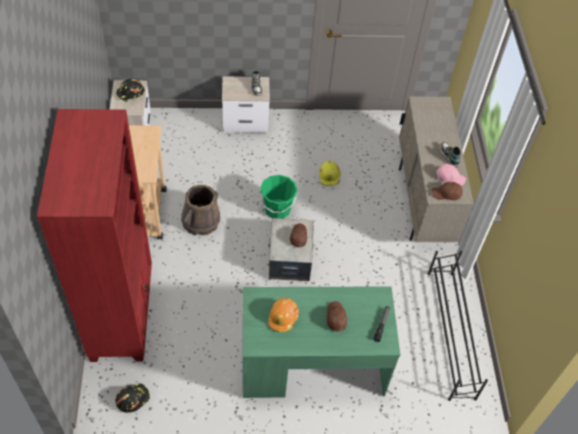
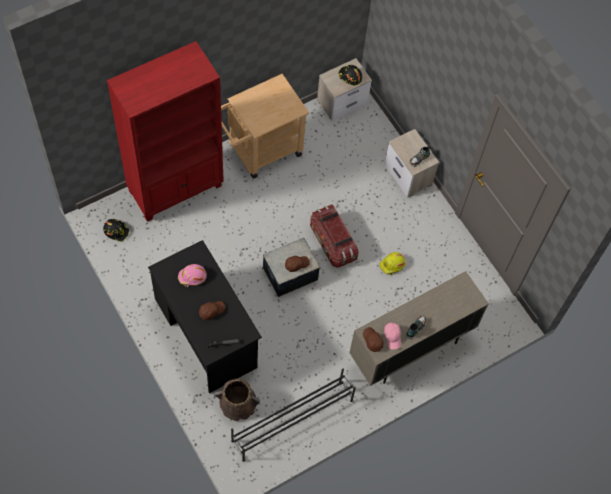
camera: 60 degrees right, 10 degrees up
(200, 220) = (286, 195): brown bucket -> brown bucket (237, 403)
(277, 209) = (332, 242): green bucket -> storage box
(283, 318) = (192, 277): orange hard hat -> pink hard hat
(312, 366) = (205, 332): green desk -> black desk

